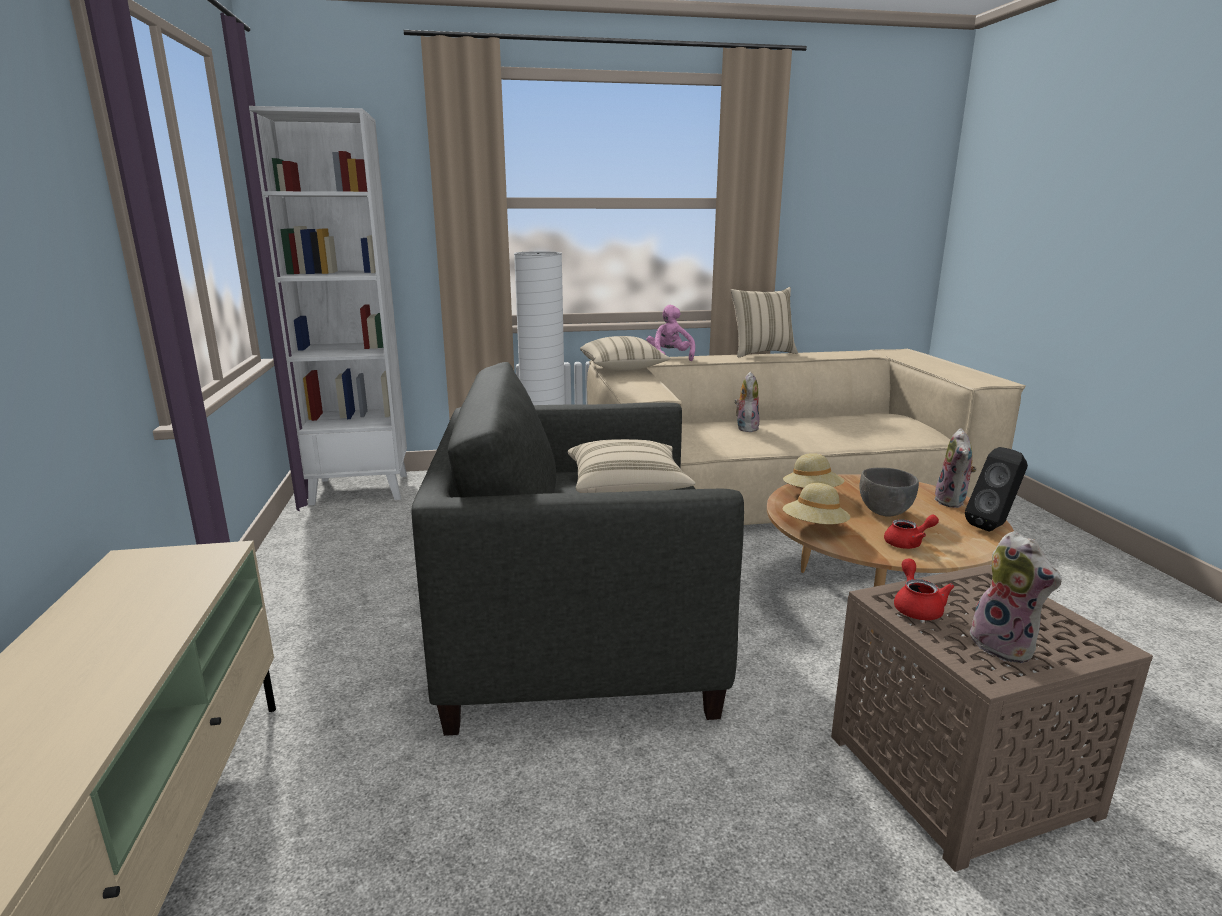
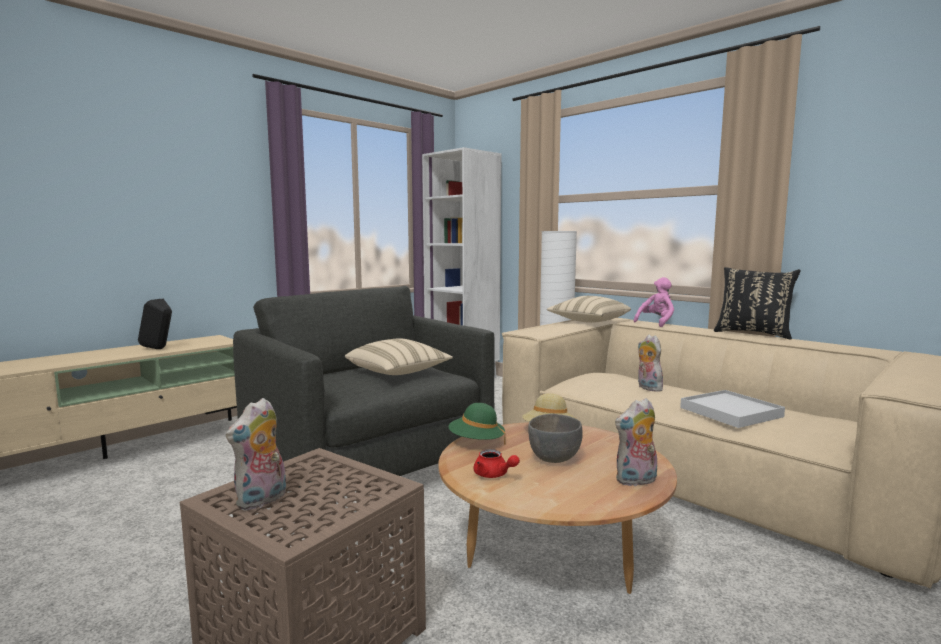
camera: 55 degrees right, 10 degrees down
(745, 428) = (647, 388): plush toy -> plush toy turned 90 degrees counterclockwise
(761, 353) = (753, 333): beige pillow -> black pillow
(814, 527) = (476, 442): beige hat -> green hat
(842, 429) = (730, 412): none -> white tray
(916, 607) = (309, 467): red teapot -> none
(993, 526) = (599, 505): black speaker -> black speaker (159, 349)

